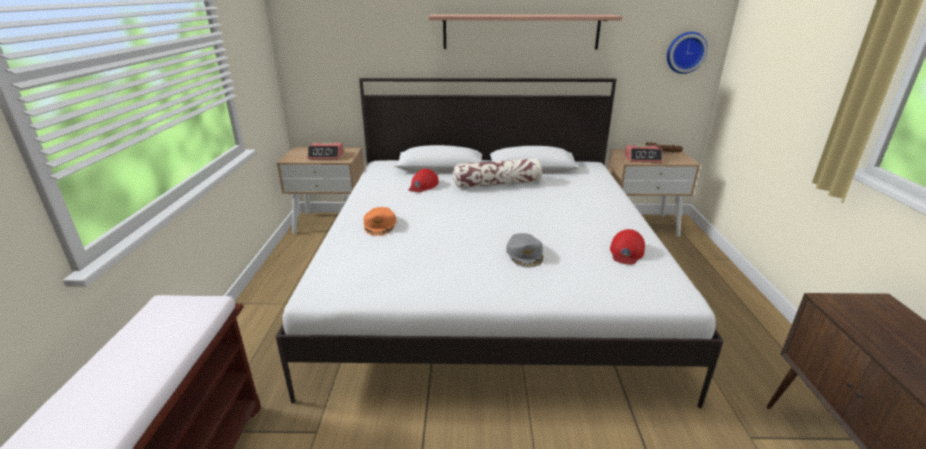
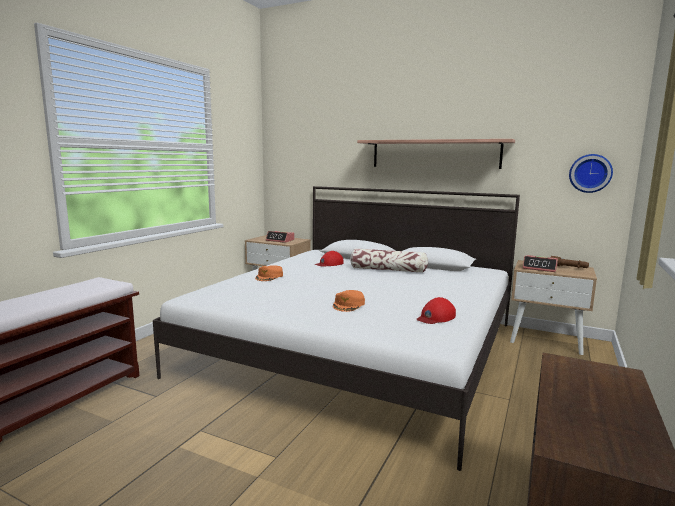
camera: 25 degrees right, 15 degrees down
(525, 254) = (349, 305): grey cap -> orange cap

